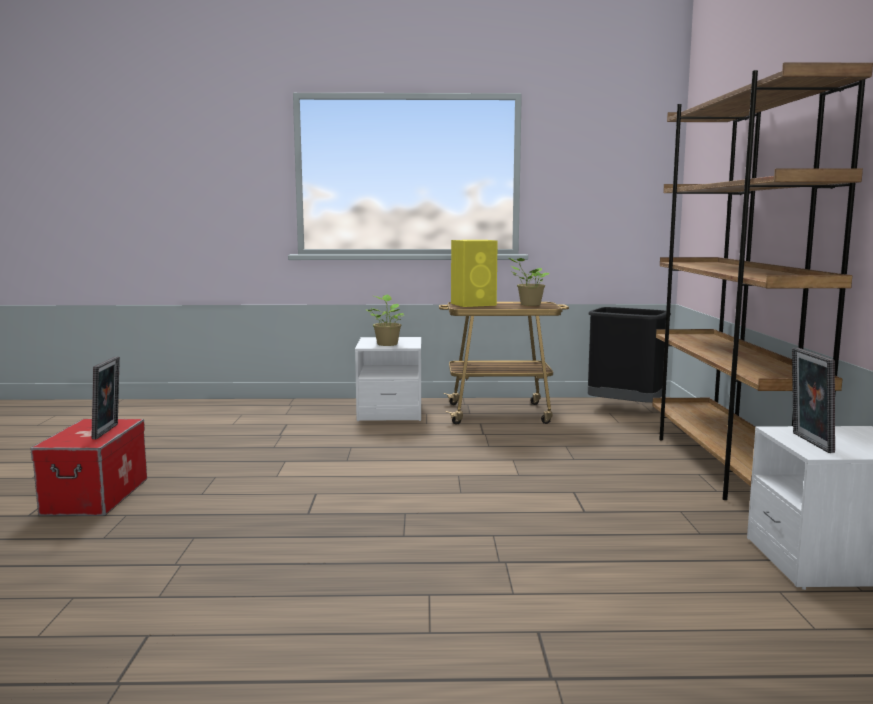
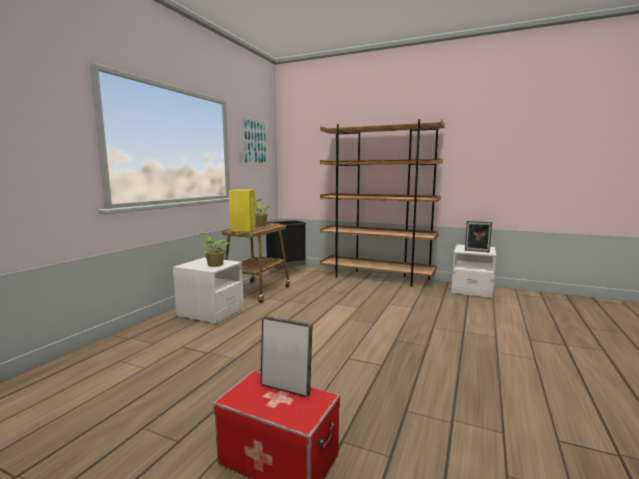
camera: 65 degrees left, 0 degrees up
(603, 155) = (255, 142): none -> picture

